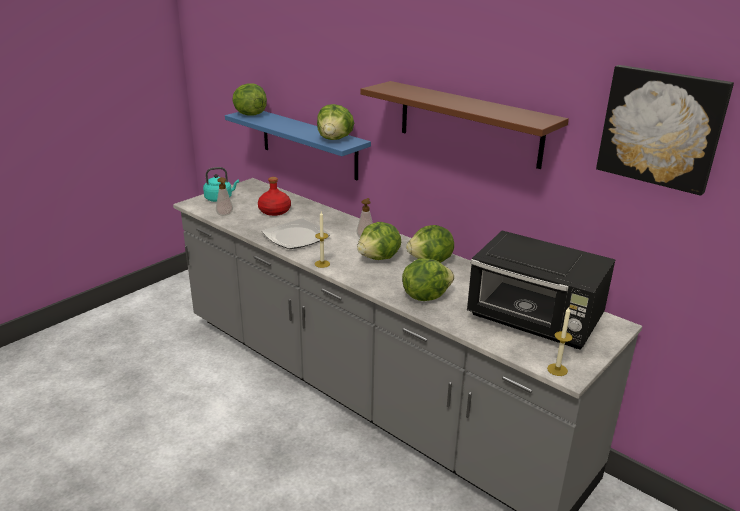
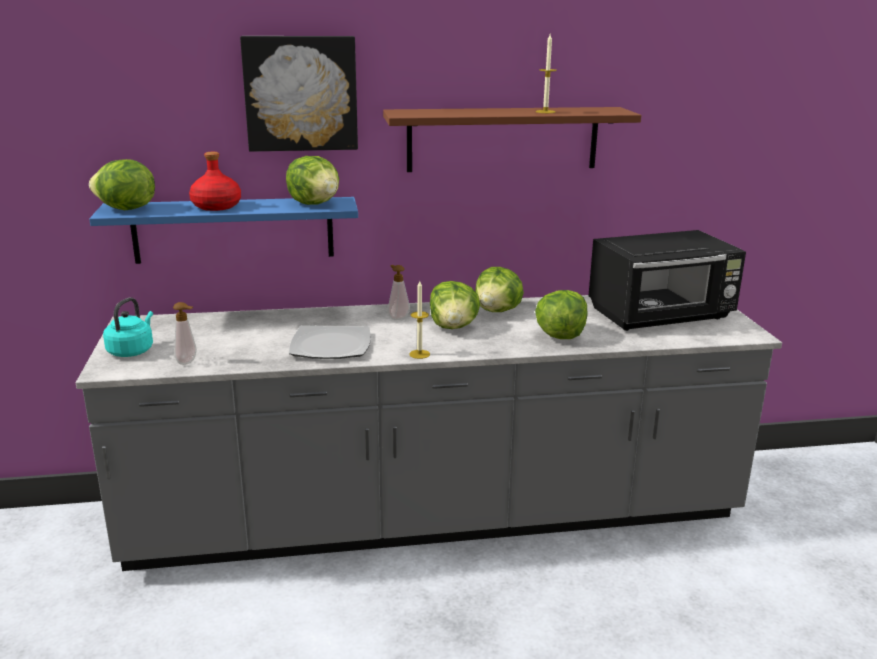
camera: 50 degrees left, 5 degrees down
(275, 211) = (240, 334): red bottle -> red bottle (216, 206)
(557, 369) = (742, 336): candle -> candle (545, 112)
(661, 128) = (708, 96): picture -> picture (301, 93)

